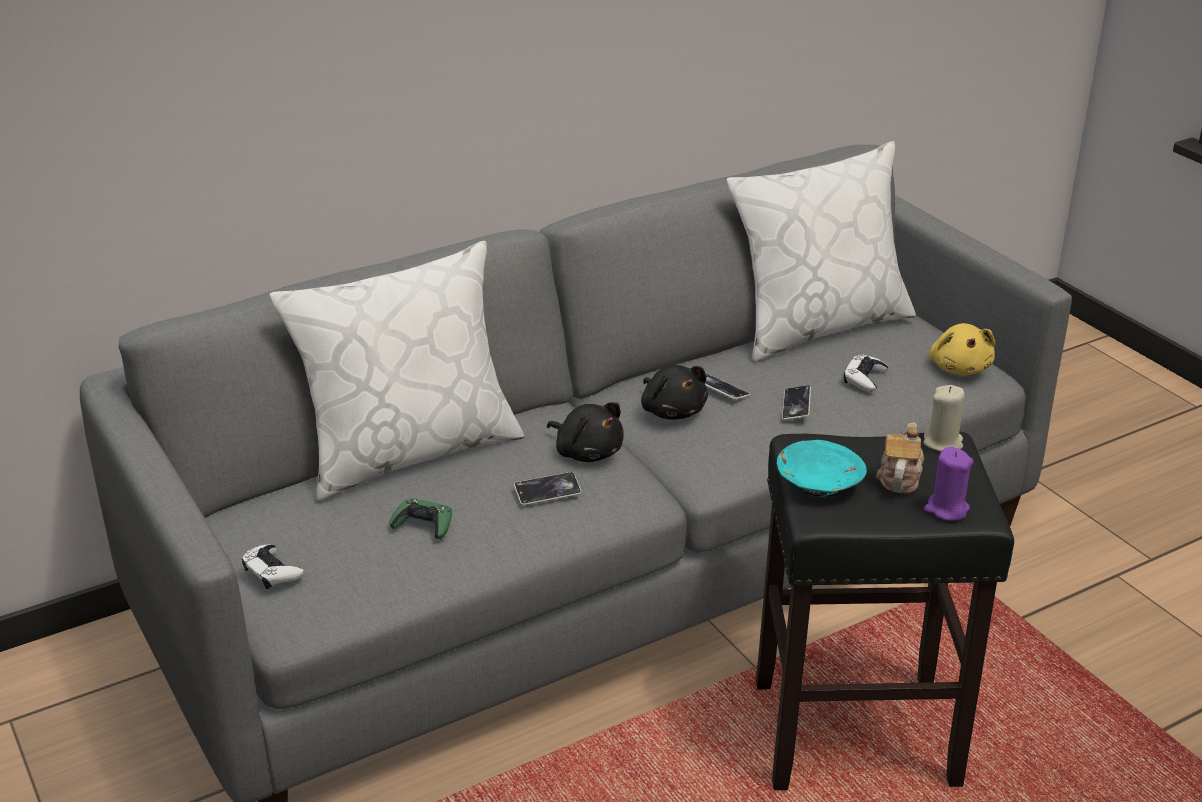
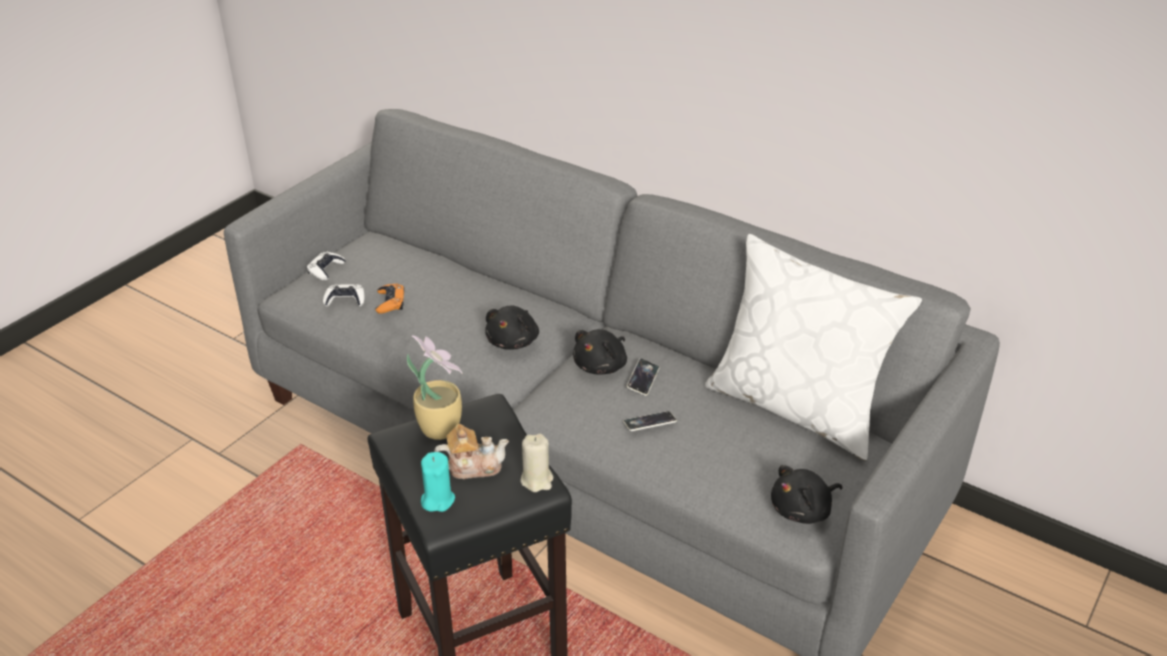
camera: 65 degrees right, 5 degrees up
(409, 451) = (471, 272): white pillow -> none
(423, 524) = (390, 302): green game controller -> orange game controller
(547, 492) = (450, 337): phone -> none
(819, 483) = (440, 427): turquoise bowl -> potted plant
(864, 378) = (723, 451): white game controller -> white game controller (345, 300)
(946, 509) = (437, 500): purple candle -> turquoise candle
(959, 368) = (803, 510): yellow plush toy -> black plush toy

